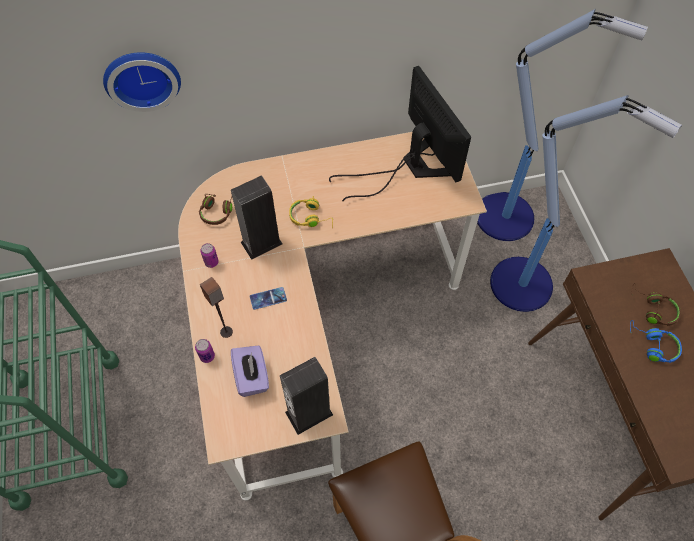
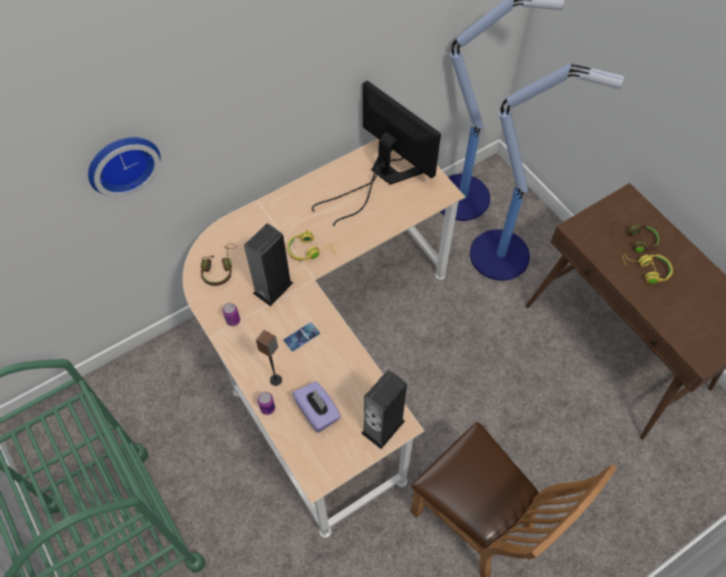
camera: 20 degrees left, 0 degrees up
(652, 345) = (647, 270): blue headphones -> yellow headphones

